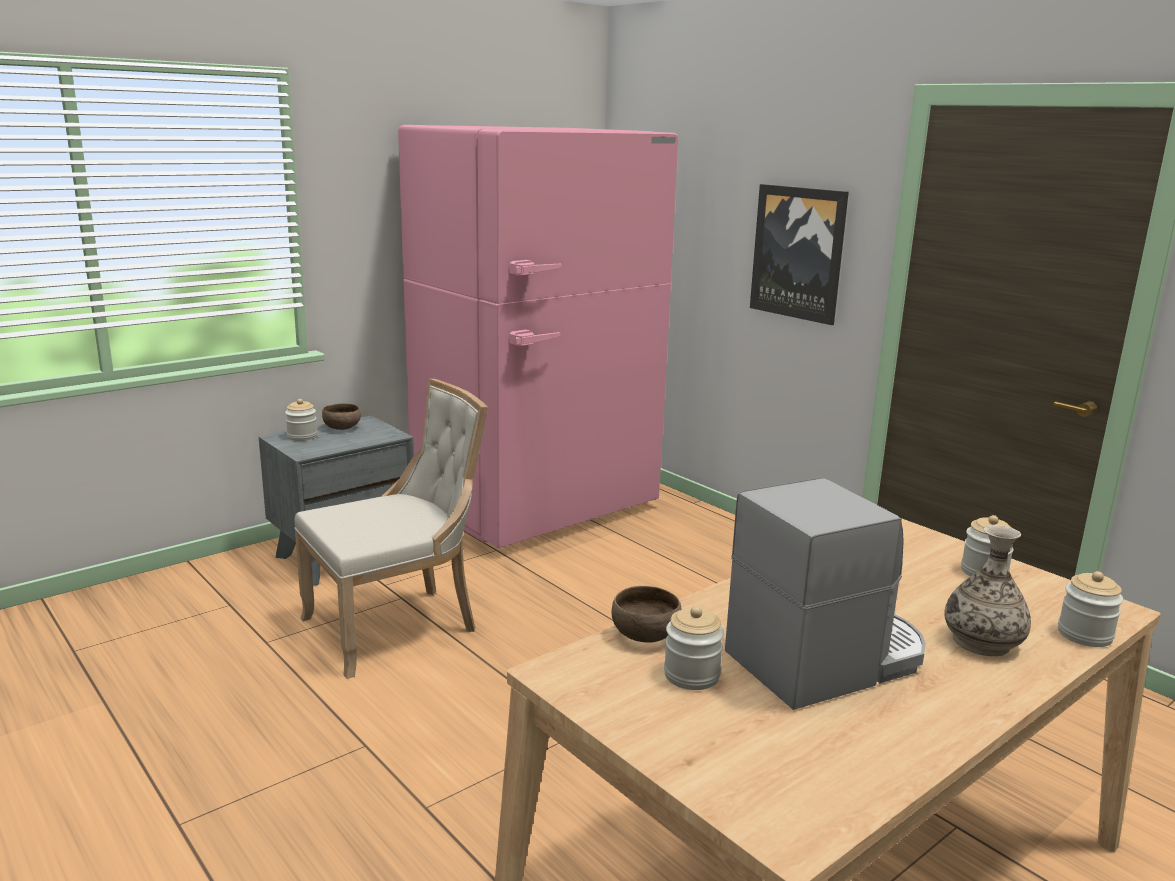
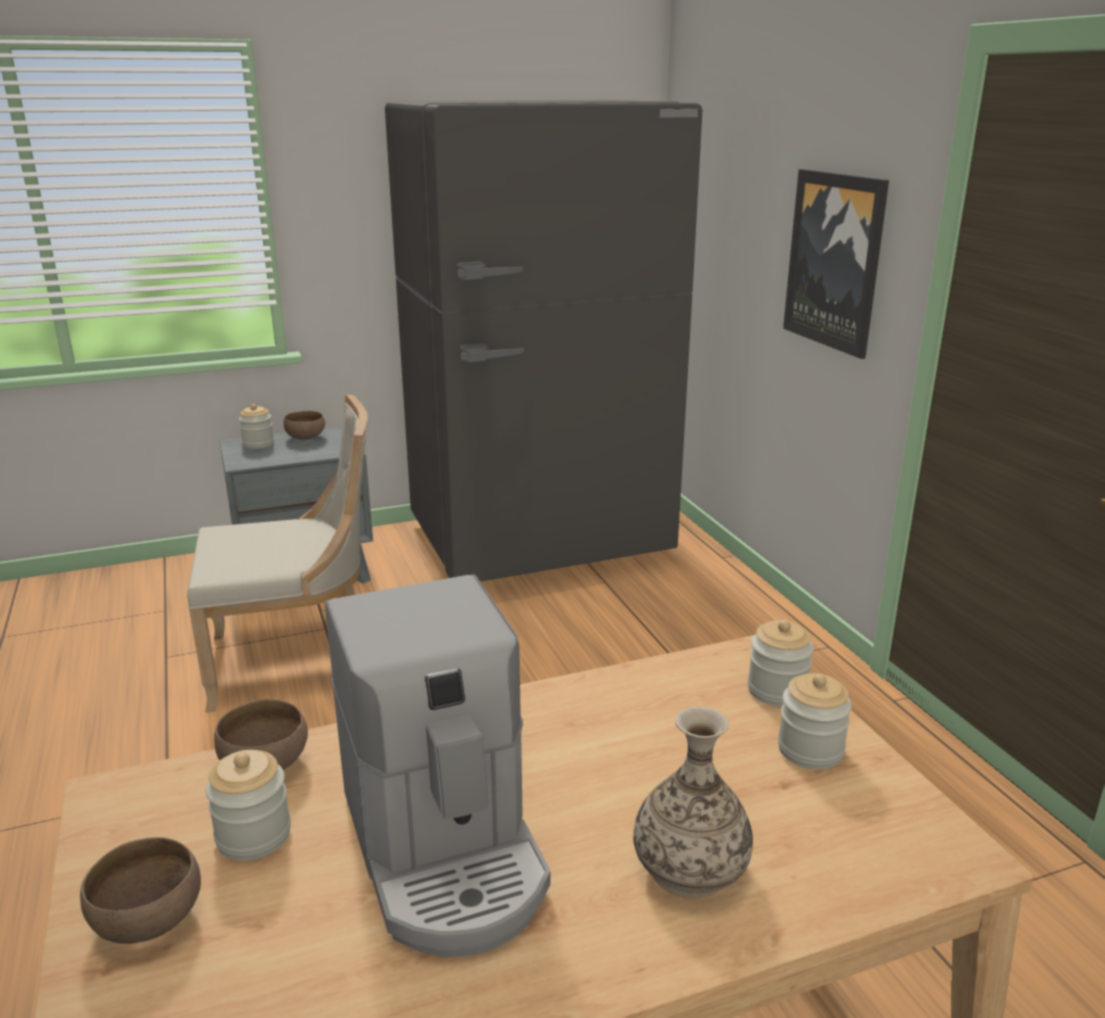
camera: 20 degrees right, 5 degrees up
(537, 507) = (540, 541): pink fridge -> grey fridge
(679, 731) = (149, 917): none -> brown bowl
(828, 660) = (445, 850): coffee machine -> coffee machine turned 75 degrees clockwise
(1084, 635) = (863, 890): jar -> jar (777, 690)

